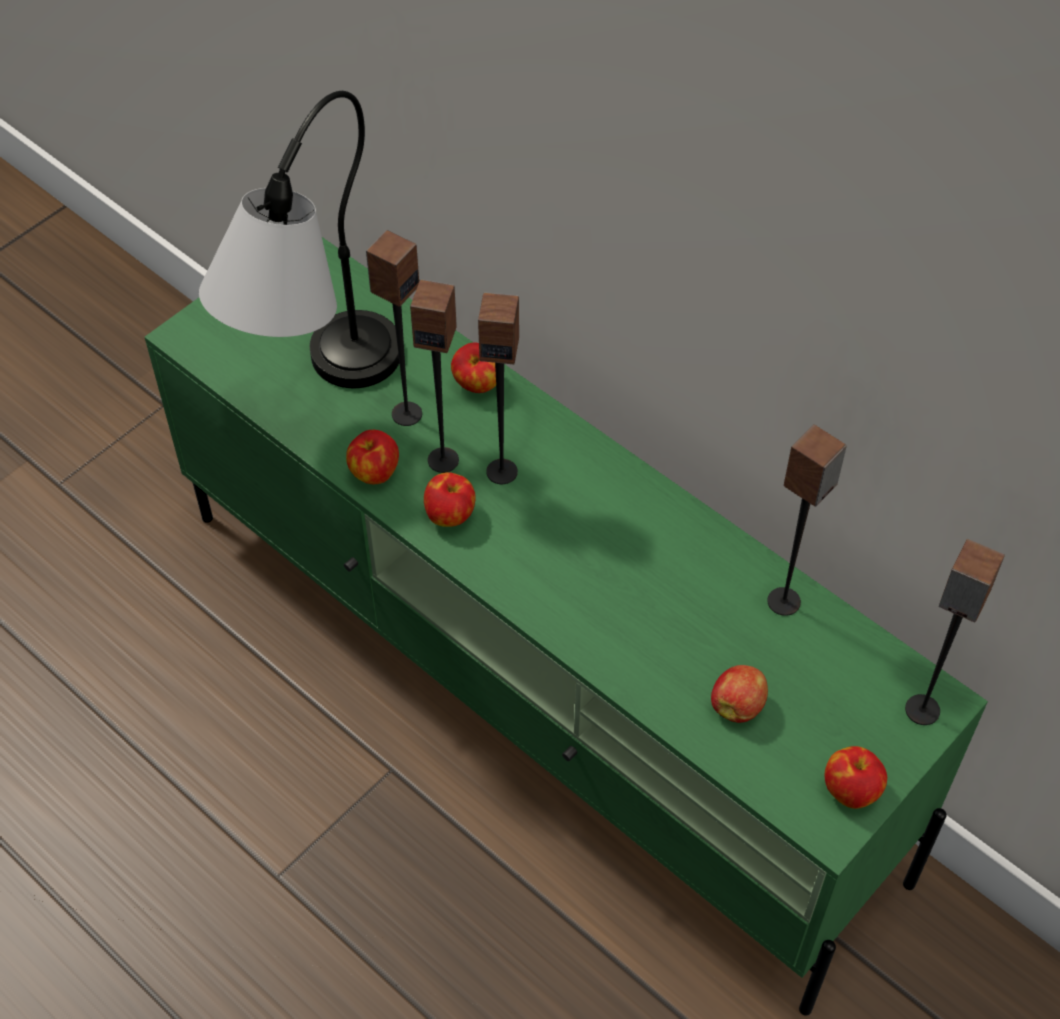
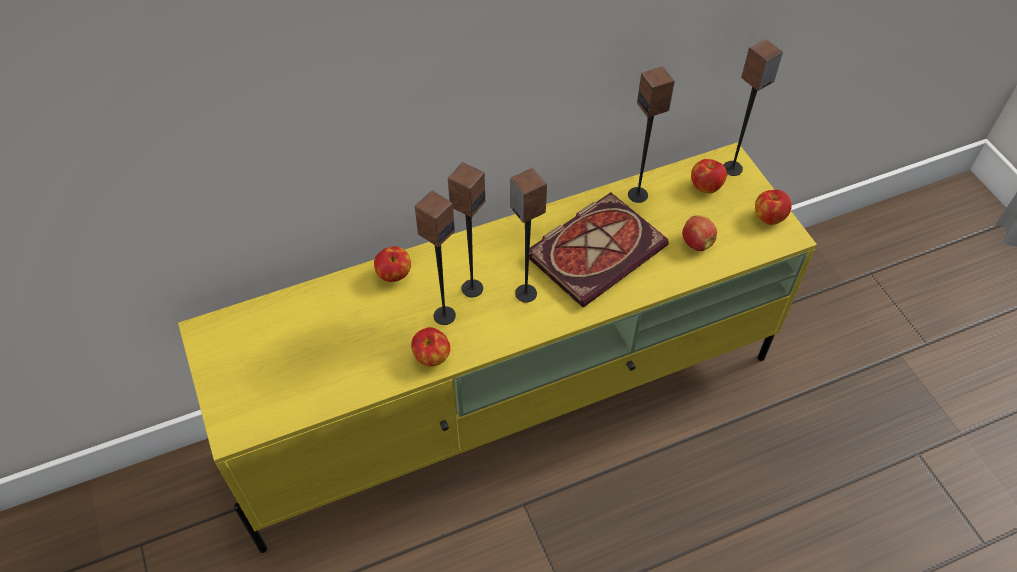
camera: 65 degrees left, 0 degrees up
(316, 393) = (342, 367): table lamp -> none
(406, 413) = (393, 322): speaker -> speaker (525, 293)
(450, 515) = (490, 327): apple -> apple (705, 186)
(535, 693) = (510, 403): green tv stand -> yellow tv stand
(650, 586) = (597, 249): none -> book

